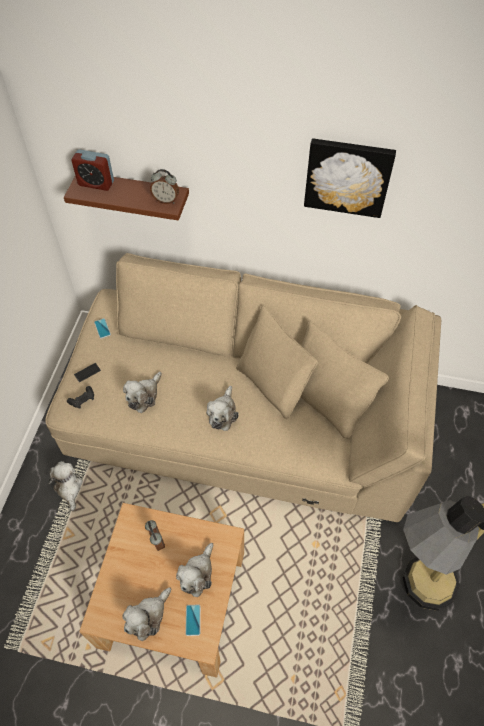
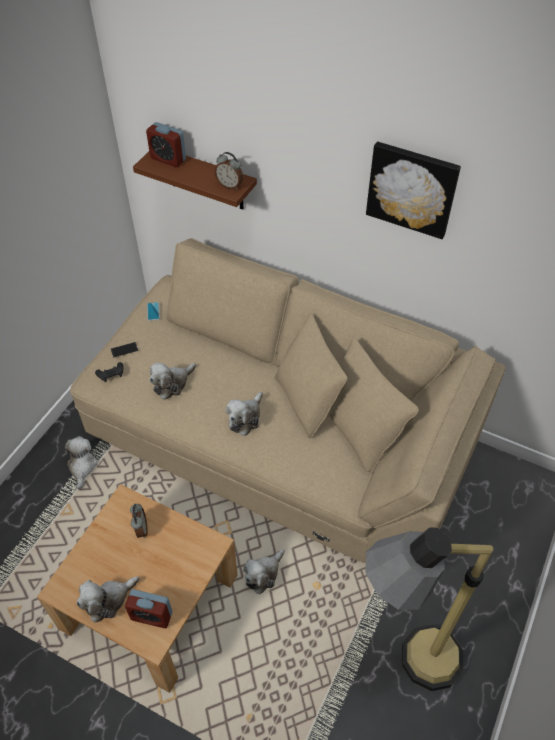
camera: 15 degrees right, 5 degrees down
(193, 620) = (151, 616): phone -> alarm clock
(197, 574) = (171, 572): plush toy -> plush toy (263, 574)

